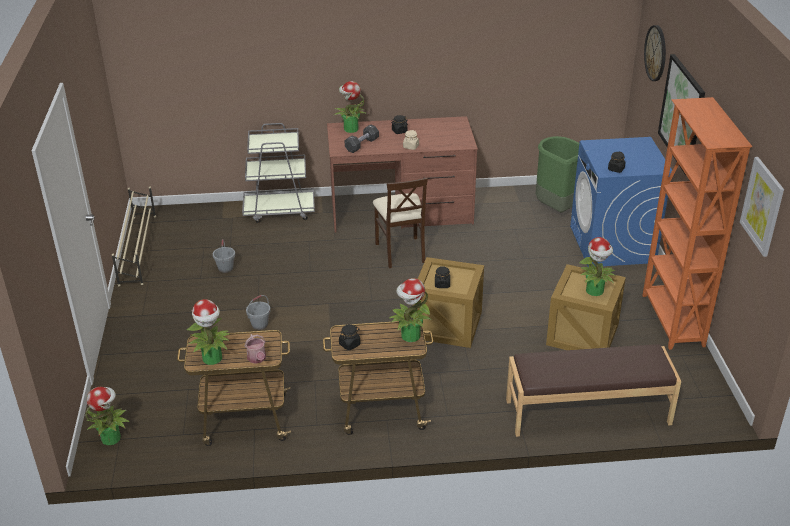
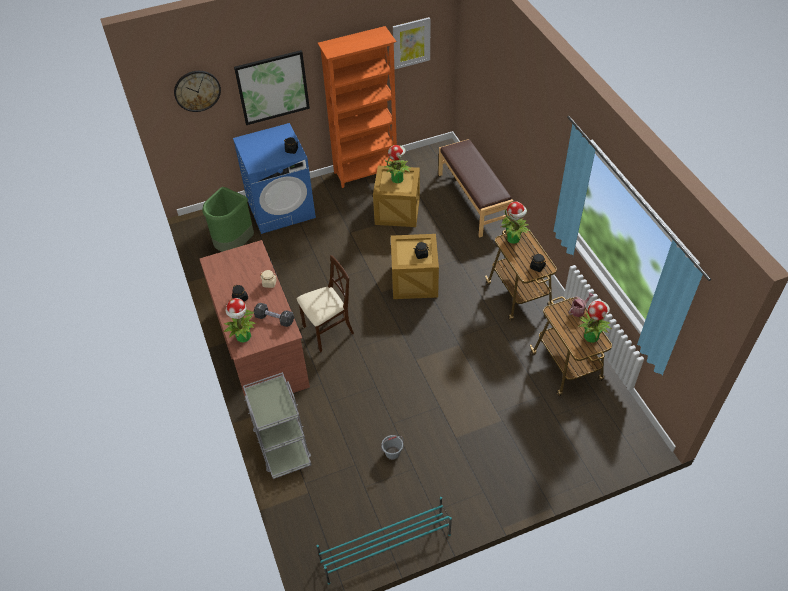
camera: 105 degrees left, 15 degrees up
(111, 438) = (626, 442): potted plant -> none
(138, 249) = (385, 548): beige shoe rack -> turquoise shoe rack
(259, 324) = (460, 397): grey bucket -> none

